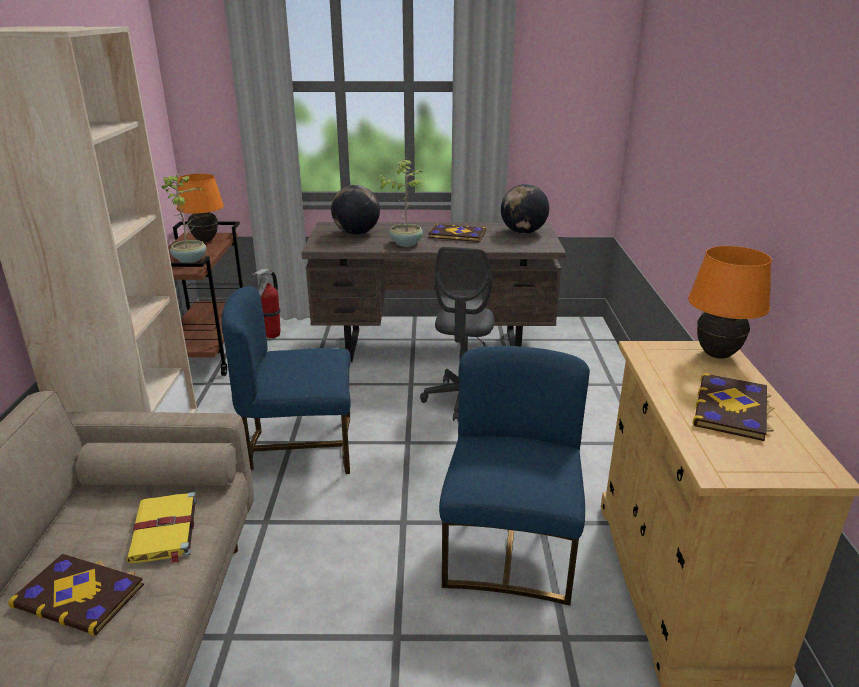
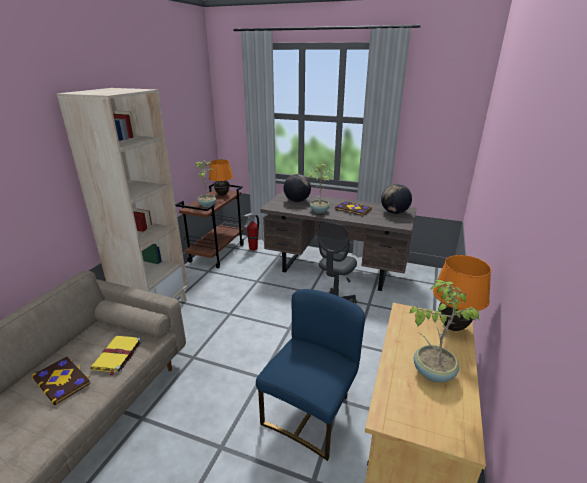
camera: 20 degrees right, 0 degrees up
(301, 447) = (233, 317): blue chair -> none
(732, 409) = (432, 372): book -> potted plant

